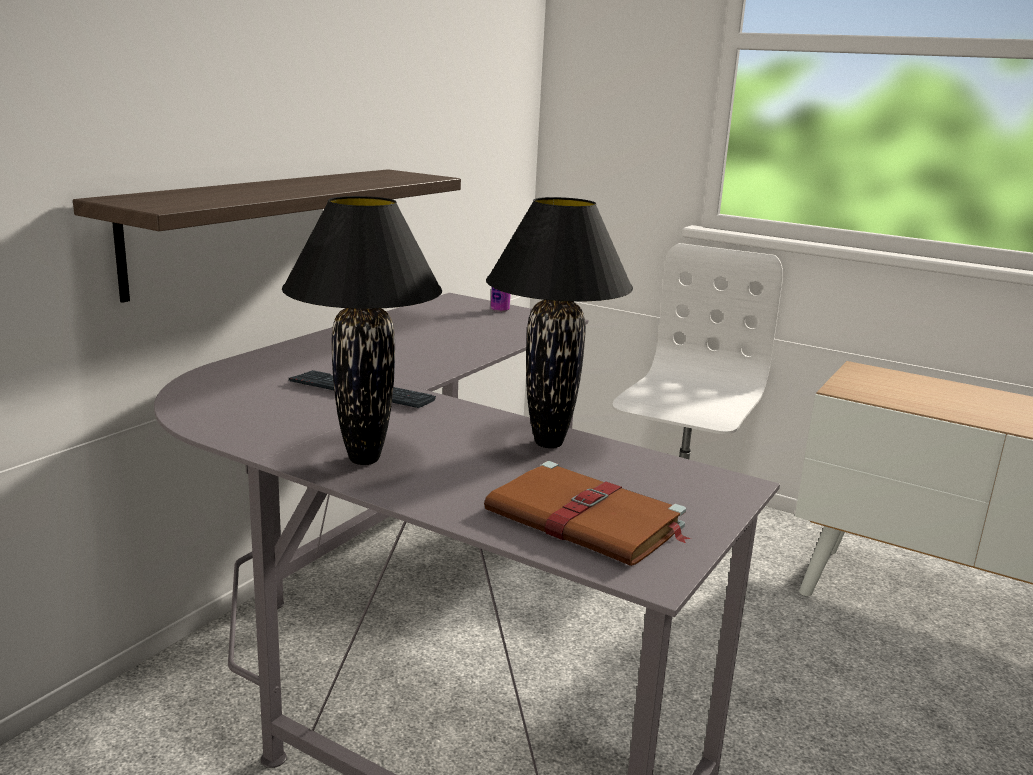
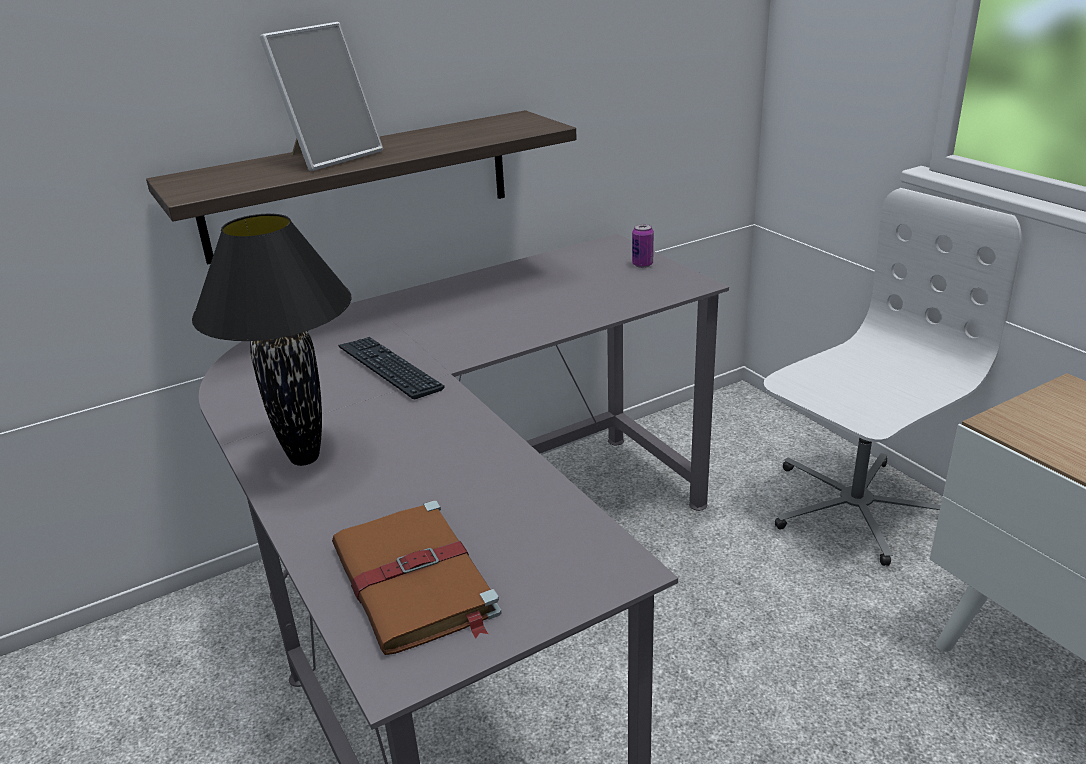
camera: 30 degrees right, 10 degrees up
(262, 188) = (331, 156): none -> picture frame
(548, 444) = (488, 469): black table lamp -> none

